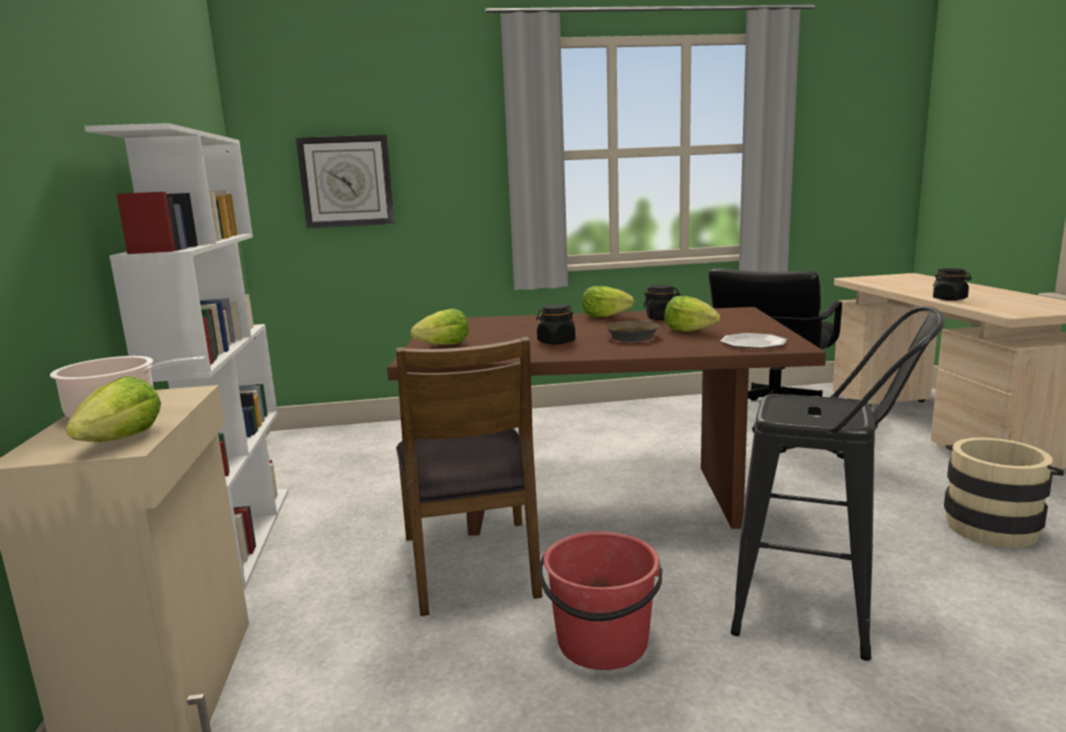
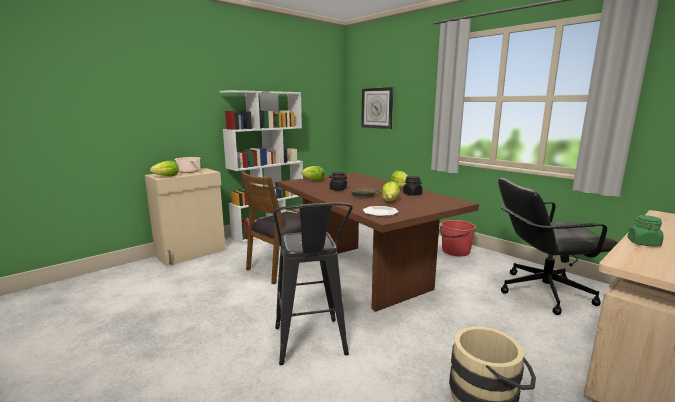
camera: 55 degrees right, 0 degrees up
(602, 643) = (252, 302): red bucket -> red bucket (455, 251)
(950, 299) = (643, 243): black jar -> green jar

